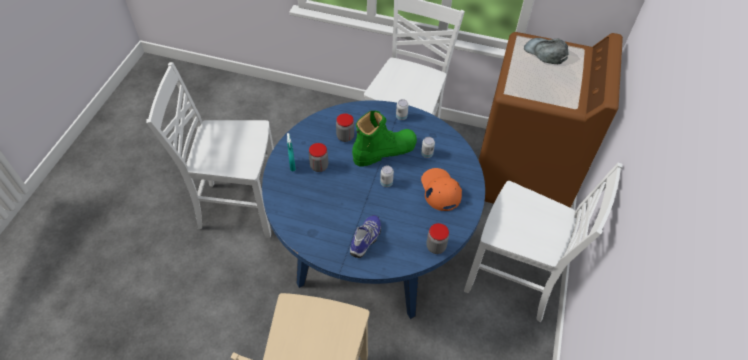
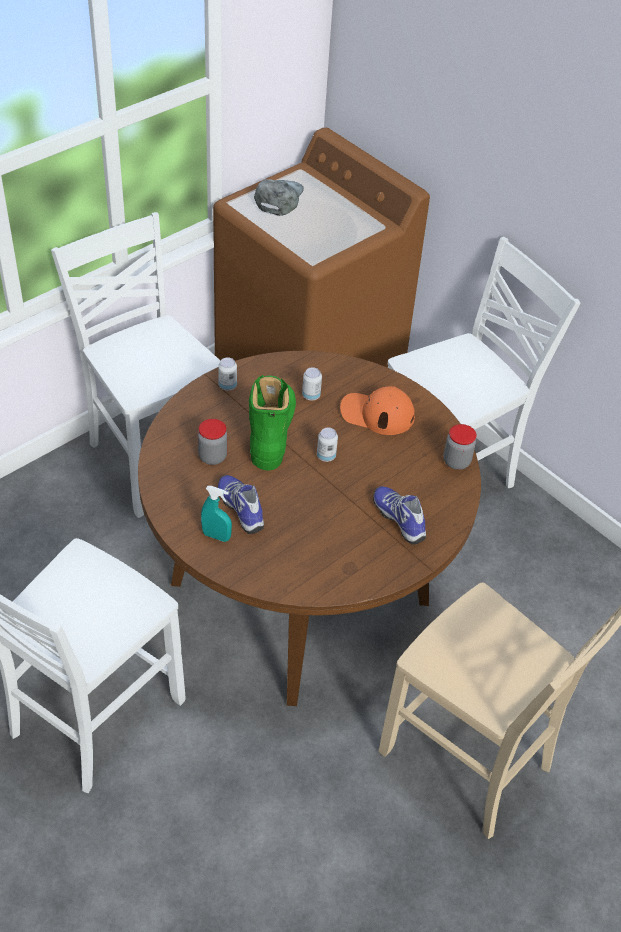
camera: 60 degrees left, 5 degrees down
(319, 166) = (242, 508): jar -> shoe
(371, 251) = (300, 592): blue dining table -> brown dining table
(545, 53) = (278, 198): grey cap -> grey cap turned 120 degrees clockwise

